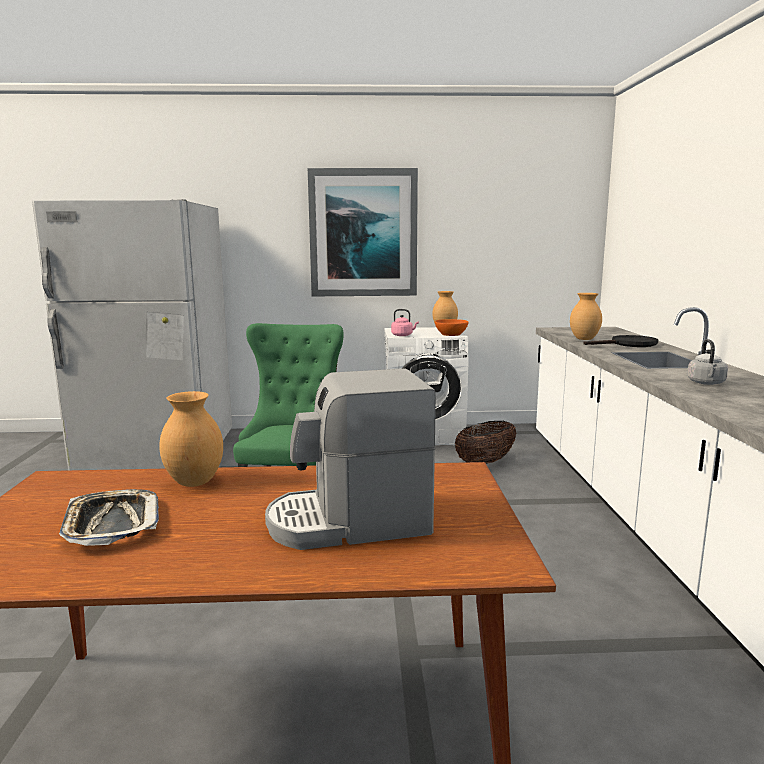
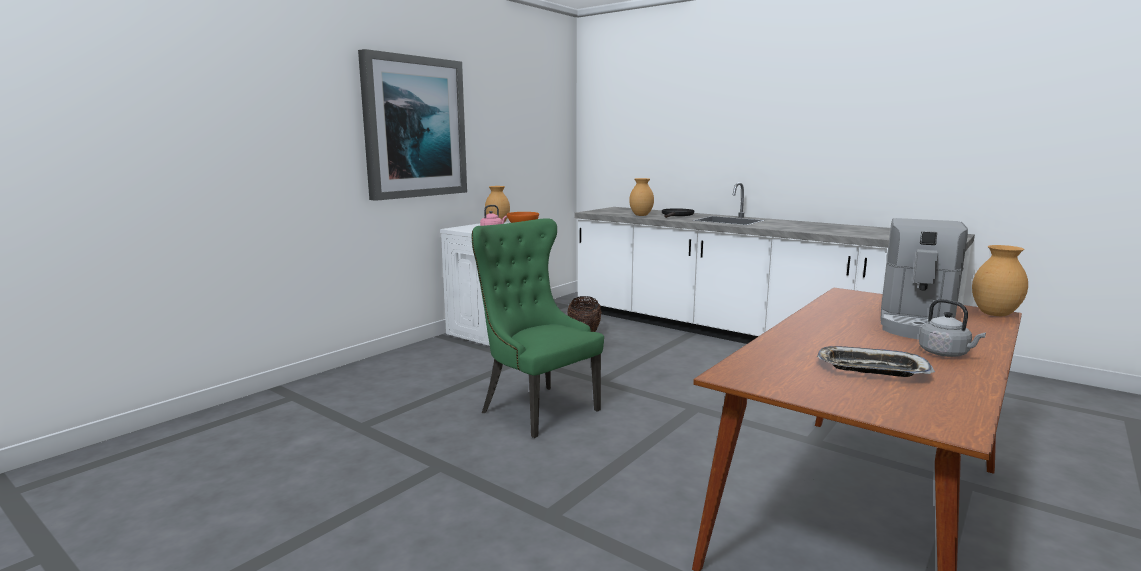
camera: 50 degrees left, 0 degrees up
(159, 451) = (258, 432): white fridge -> none
(193, 482) = (797, 340): brown vase -> brown vase (994, 314)
(706, 383) = (799, 227): grey kettle -> grey kettle (946, 354)

